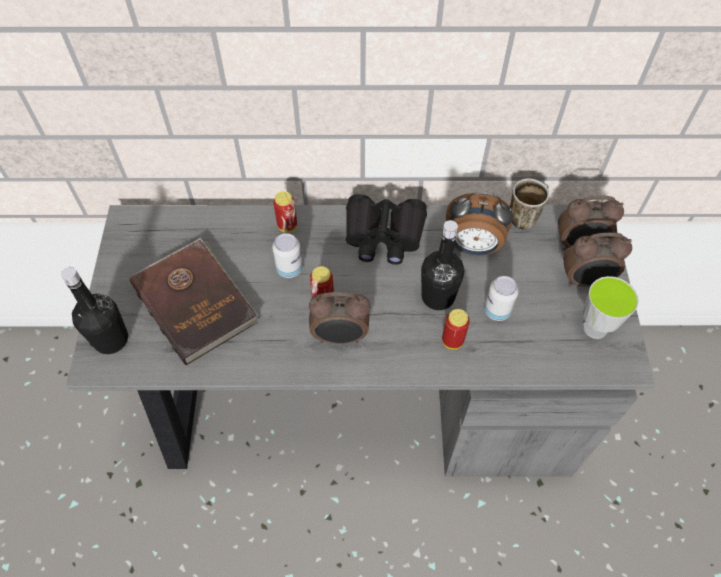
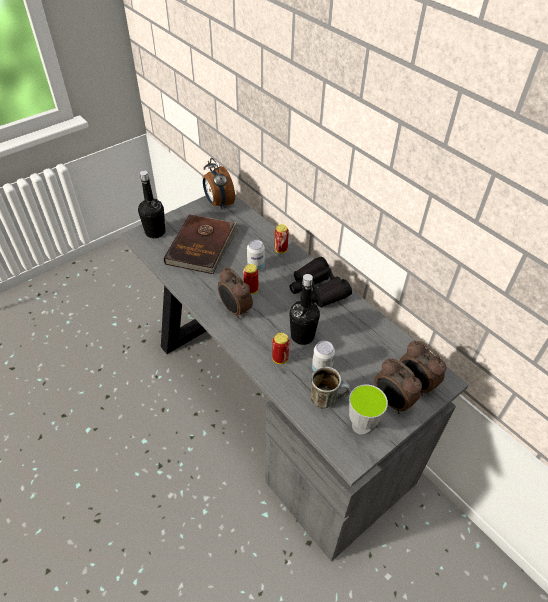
camera: 50 degrees right, 10 degrees down
(473, 247) = (354, 332): alarm clock -> alarm clock (218, 203)
(524, 216) = (405, 344): mug -> mug (327, 398)

